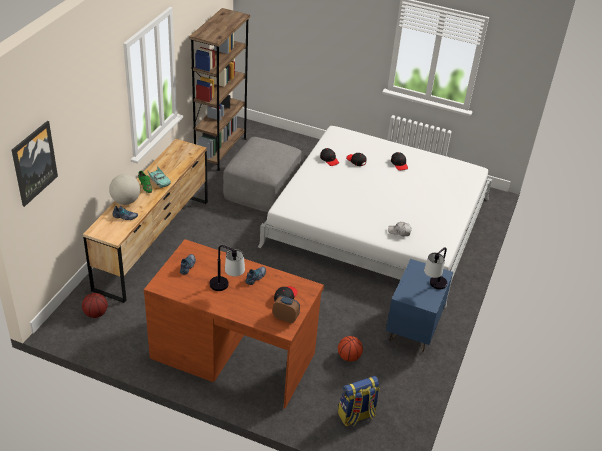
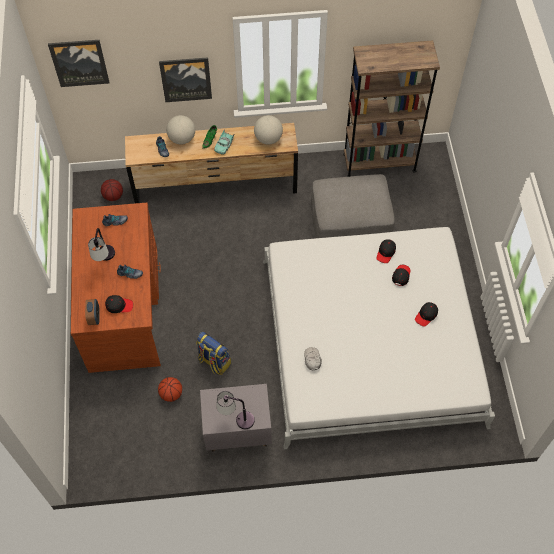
camera: 65 degrees right, 20 degrees up
(103, 137) = (186, 79): none -> picture
(178, 156) = (268, 139): none -> globe
(356, 415) = (109, 428): backpack -> backpack (214, 361)
(413, 329) = (237, 432): blue nightstand -> grey nightstand

